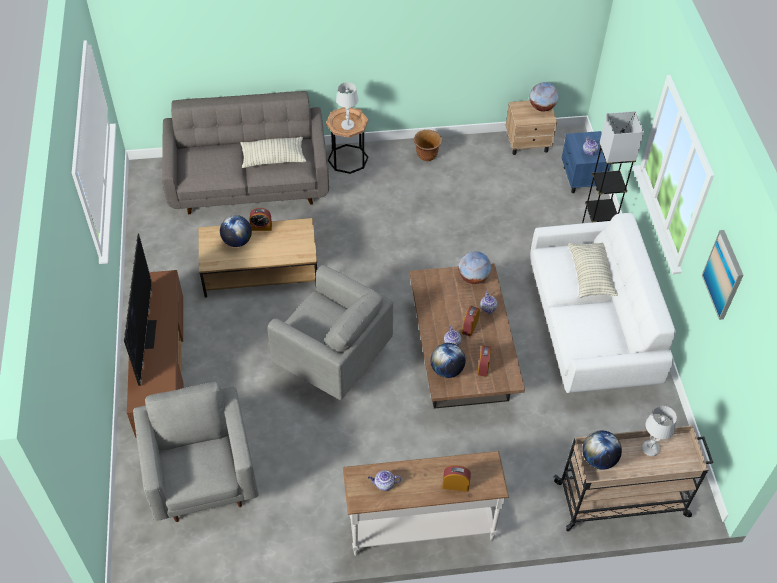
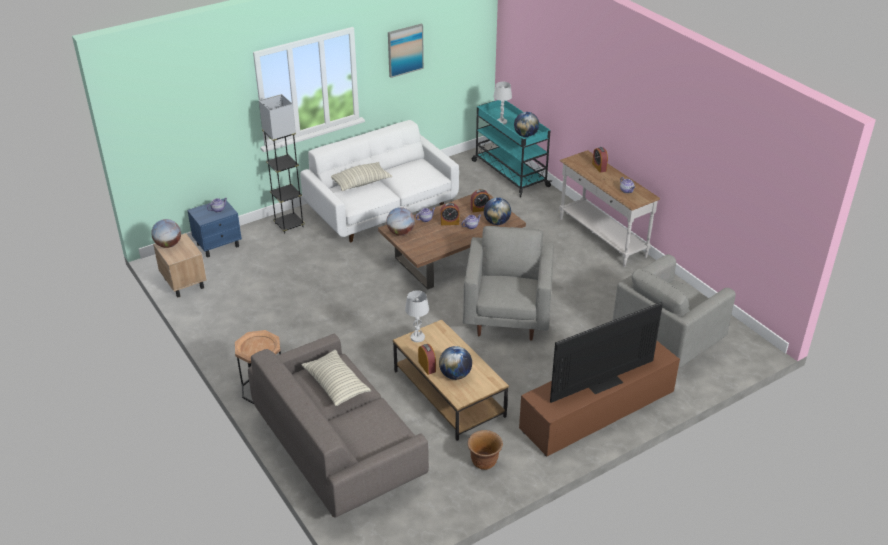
camera: 115 degrees left, 15 degrees down
(347, 125) = (261, 345): white table lamp -> white table lamp (417, 337)
(427, 156) = (232, 338): brown planter -> brown planter (484, 462)
(623, 499) = (509, 173): beige cart -> turquoise cart

